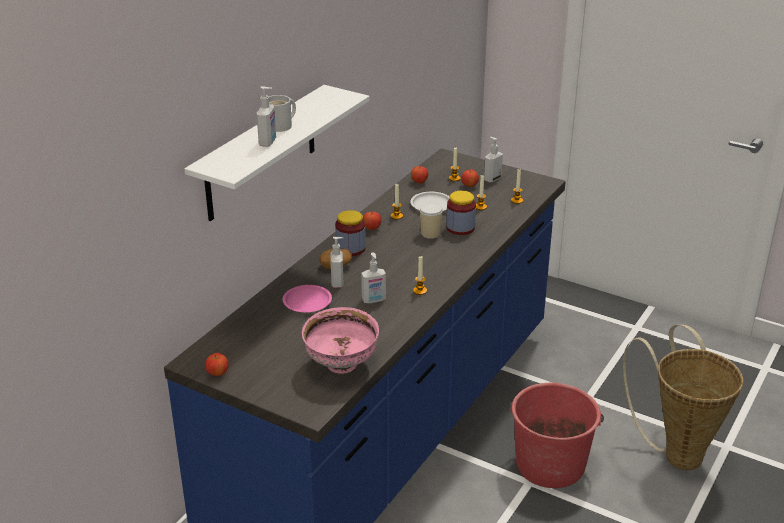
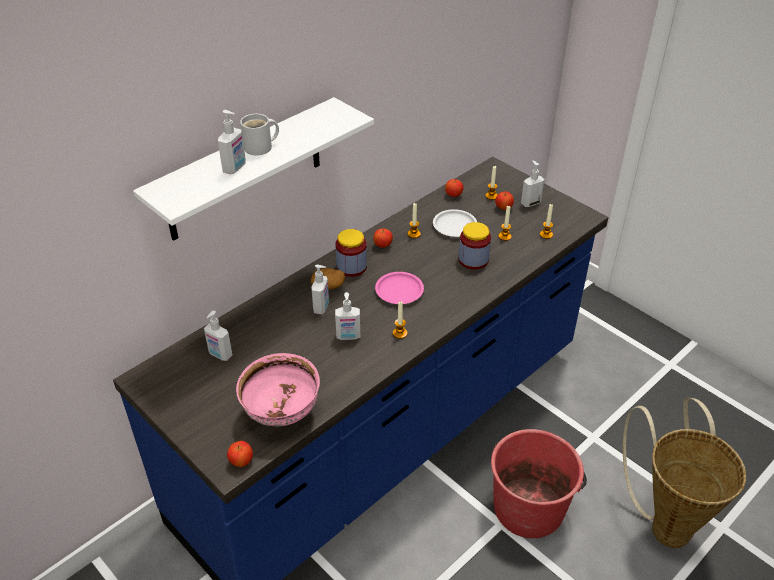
camera: 15 degrees right, 10 degrees up
(217, 374) = (158, 399): apple -> apple (241, 462)
(259, 332) = (220, 355): none -> soap dispenser
(307, 302) = (281, 326): pink plate -> pink plate (399, 291)
(430, 233) = (439, 261): cup -> none

